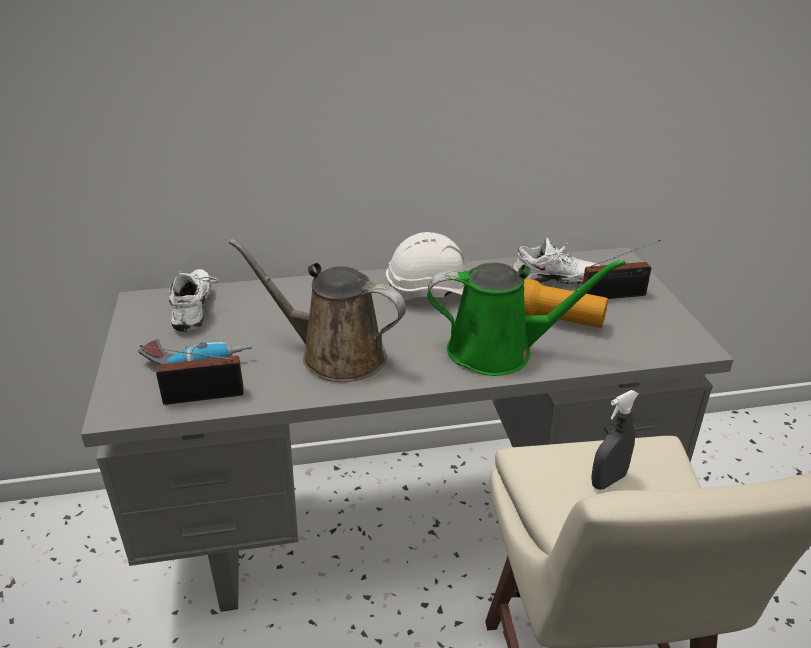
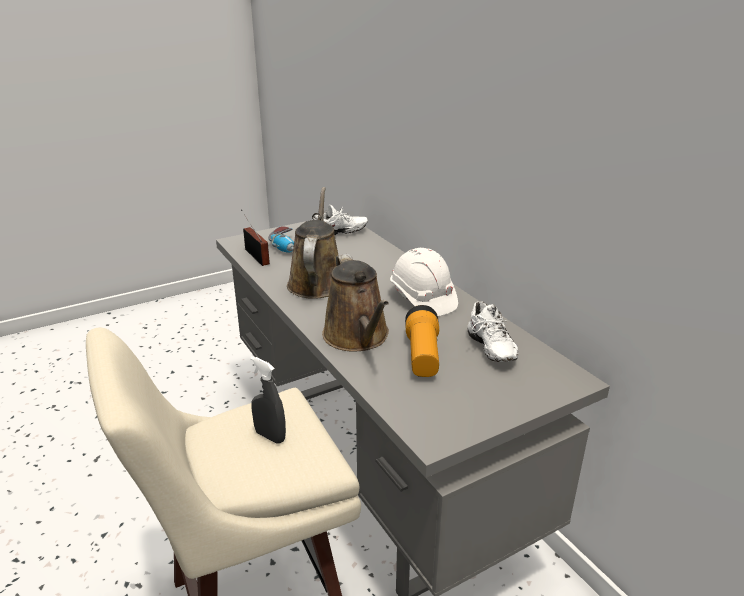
camera: 70 degrees right, 5 degrees down
(499, 351) = (358, 337): green watering can -> brown watering can
(617, 295) = (493, 385): radio -> none

